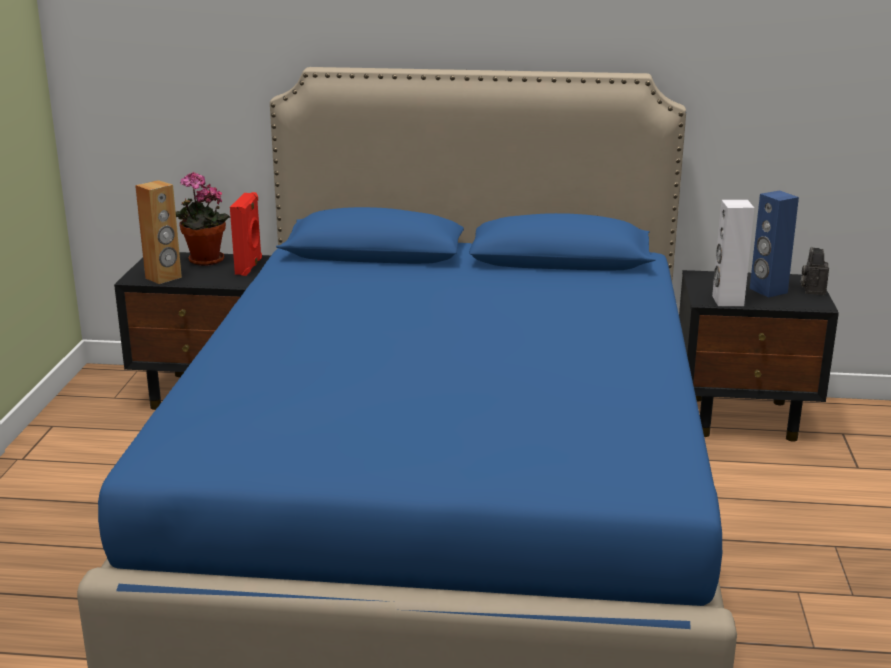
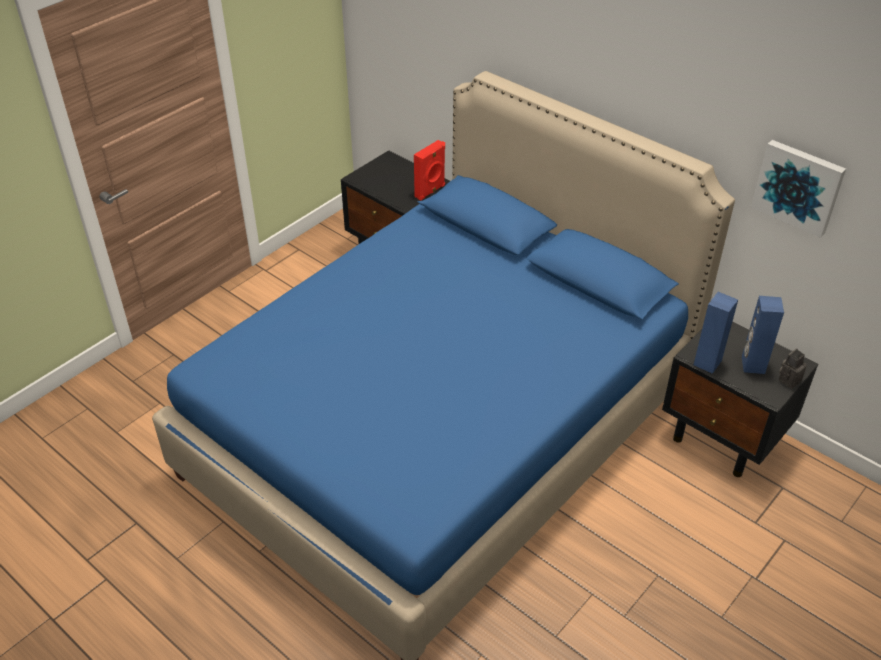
camera: 35 degrees right, 20 degrees up
(163, 278) = (372, 183): brown speaker -> none
(203, 261) = (409, 174): potted plant -> none
(727, 301) = (707, 362): white speaker -> blue speaker
(753, 61) = (798, 186): none -> picture

